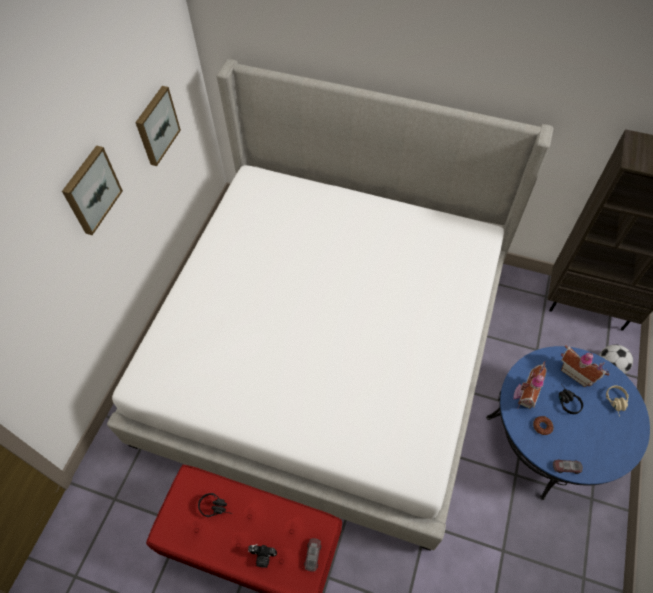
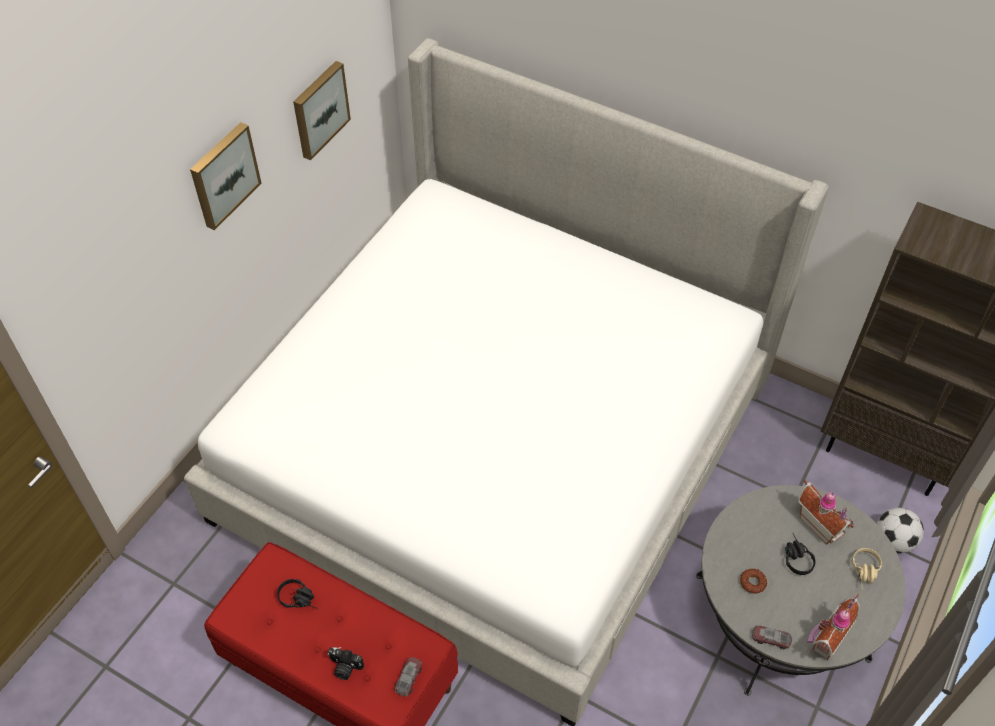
camera: 10 degrees right, 5 degrees down
(524, 394) = (740, 538): toy house -> toy house (825, 638)
(551, 436) = (781, 616): blue coffee table -> grey coffee table

